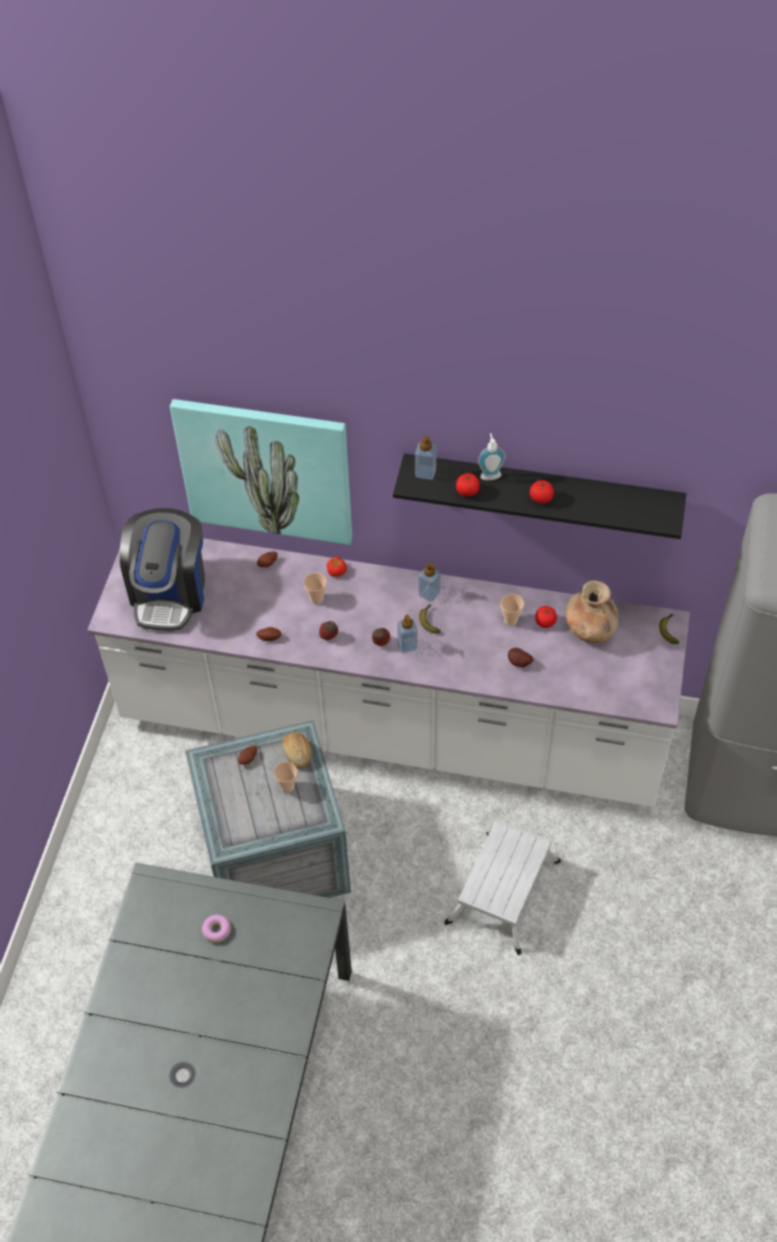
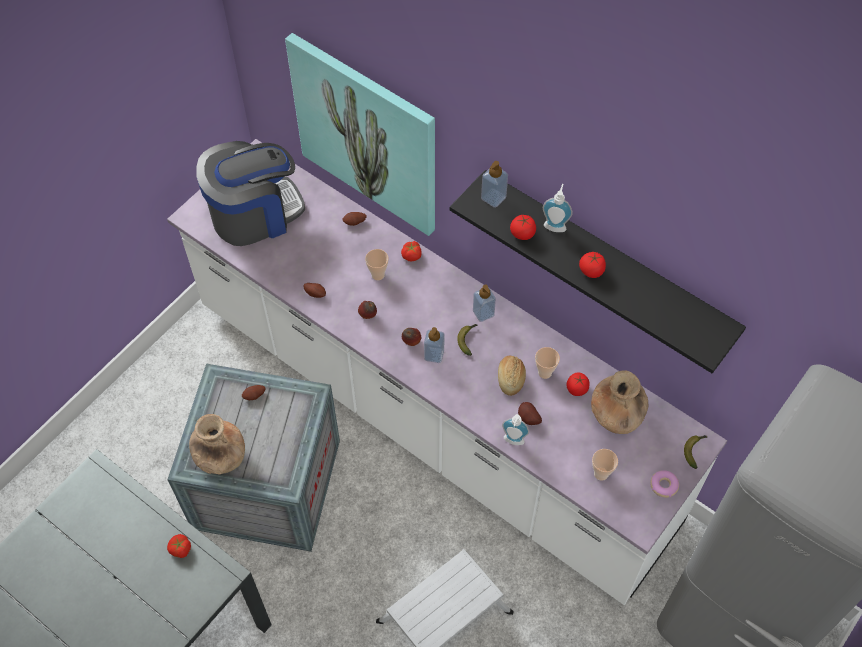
camera: 25 degrees right, 5 degrees up
(169, 592) = (255, 214): coffee machine -> coffee machine turned 150 degrees counterclockwise
(216, 930) = (126, 545): donut -> donut (663, 485)
(249, 824) = (220, 457): none -> brown vase
(269, 910) = (180, 549): none -> tomato
(287, 787) = (272, 437): cup -> cup (601, 473)
(297, 753) = (299, 410): bread -> bread (511, 378)
(517, 687) = (513, 442): none -> soap dispenser

